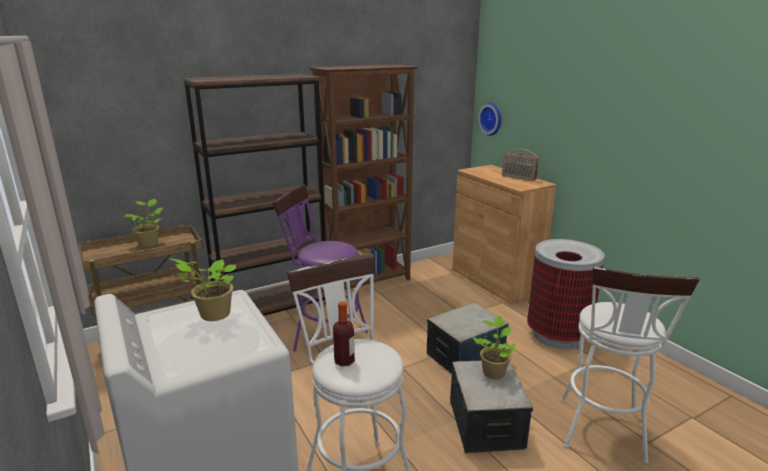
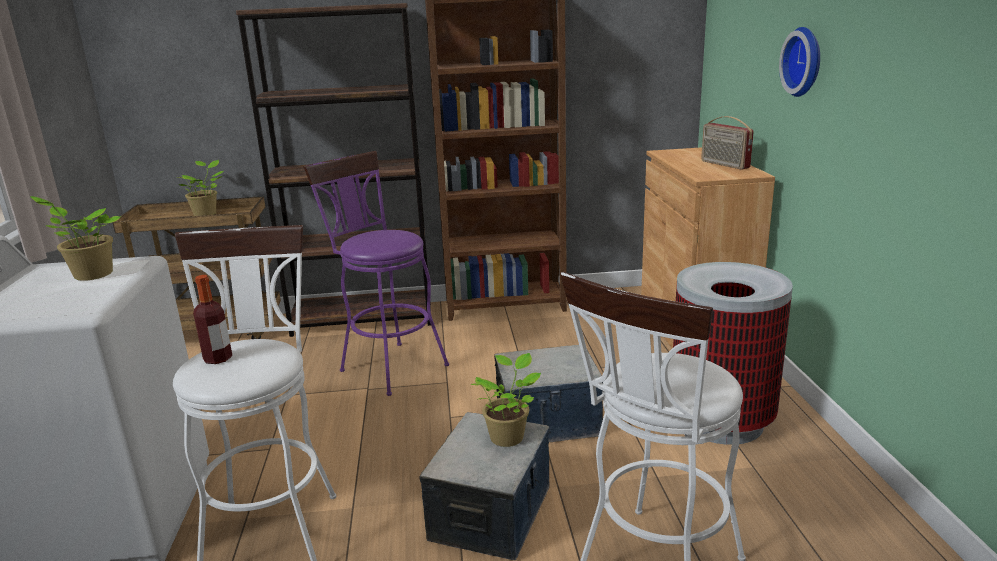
camera: 25 degrees right, 0 degrees up
(492, 119) = (718, 73): wall clock -> wall clock (805, 62)

